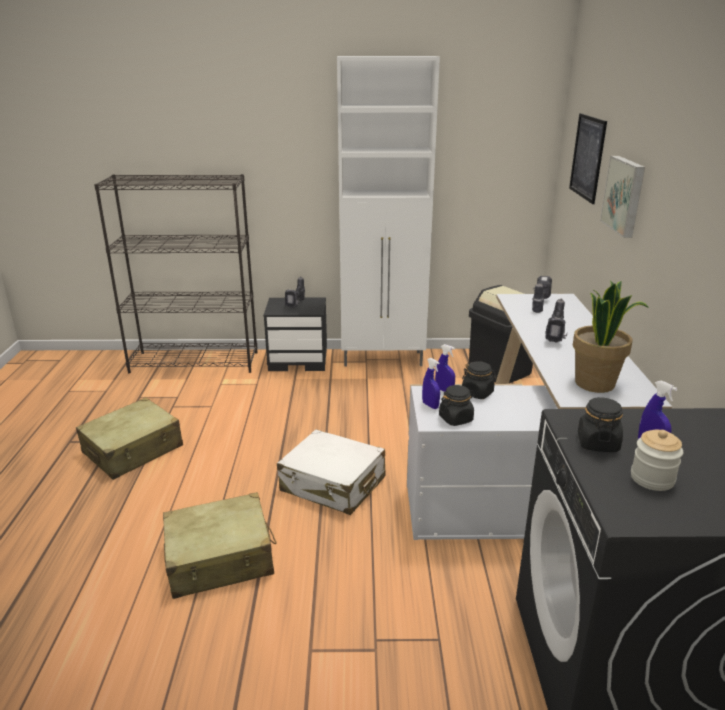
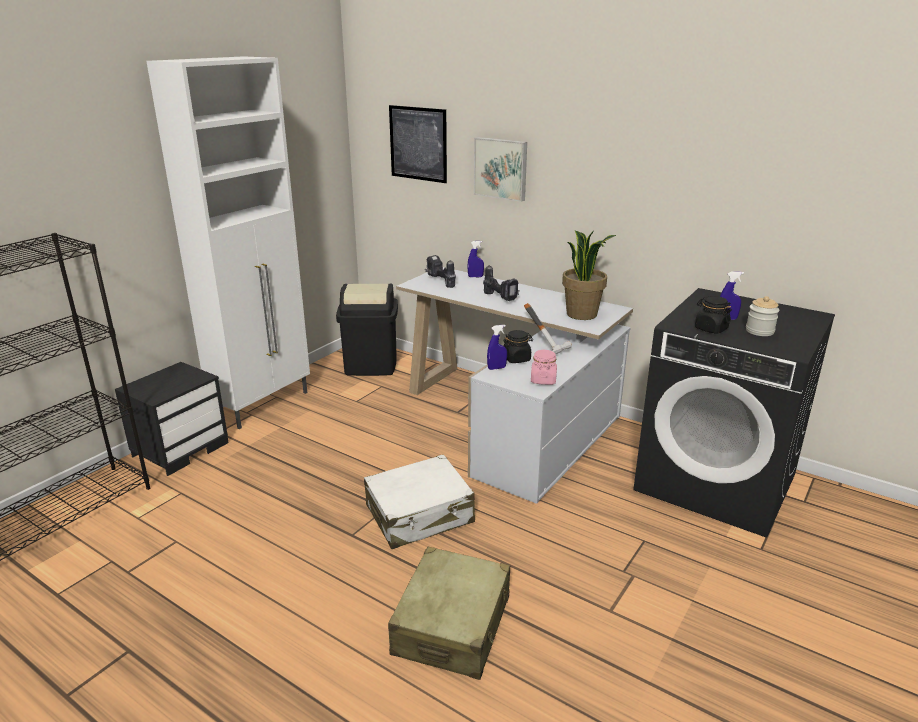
camera: 55 degrees left, 0 degrees up
(133, 450) = (177, 635): beige suitcase -> none
(297, 304) = (167, 380): power drill -> none
(430, 405) = (512, 381): blue spray bottle -> blue spray bottle (475, 277)
(456, 419) = (543, 380): black jar -> pink jar
(529, 399) = (547, 346): none -> hammer

